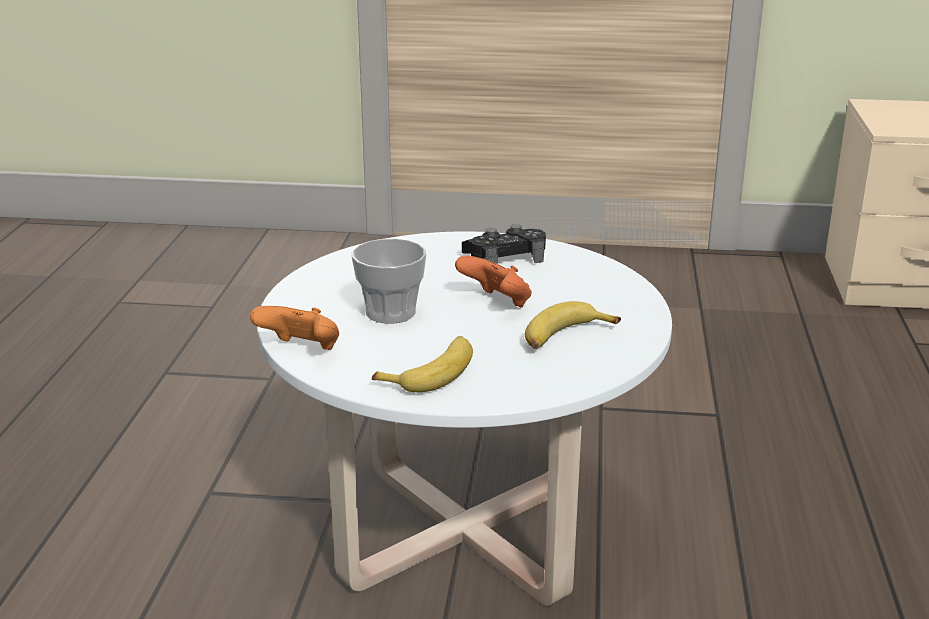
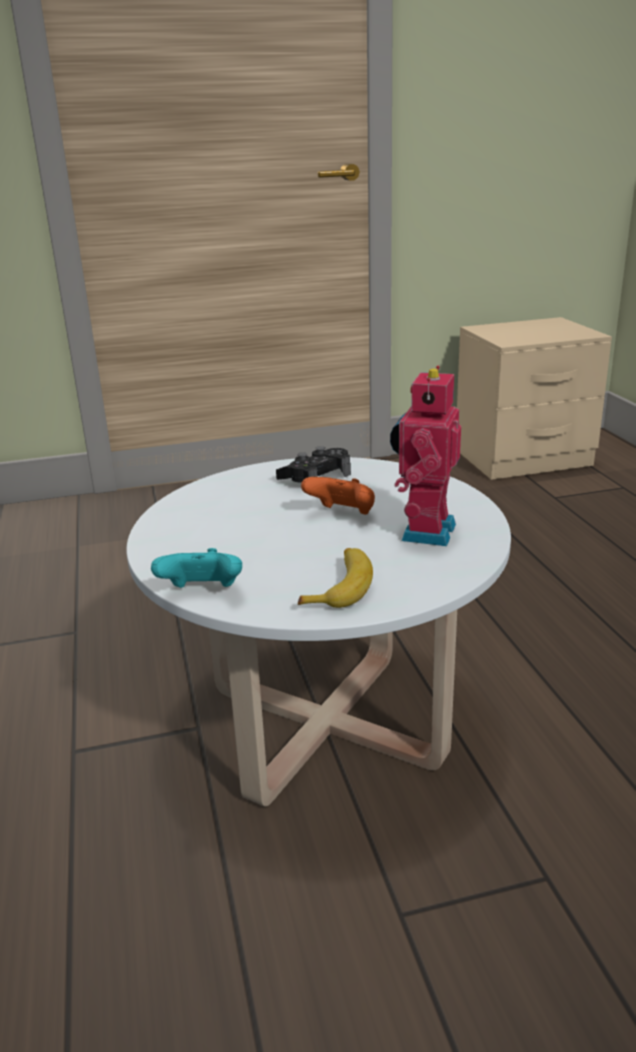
camera: 20 degrees left, 0 degrees up
(301, 351) = (202, 593): orange game controller -> turquoise game controller
(390, 312) = (257, 541): cup -> none
(564, 337) = (424, 532): banana -> toy robot

